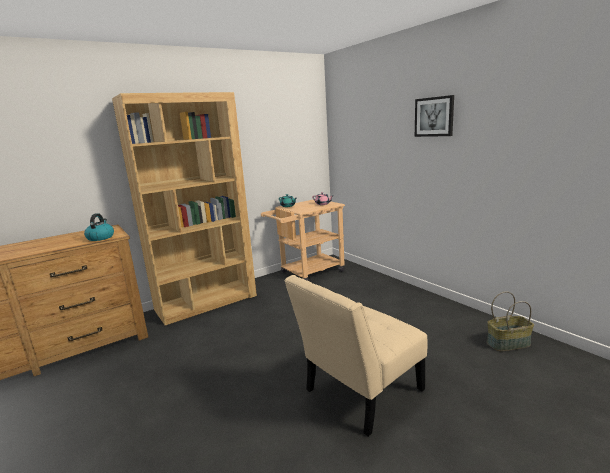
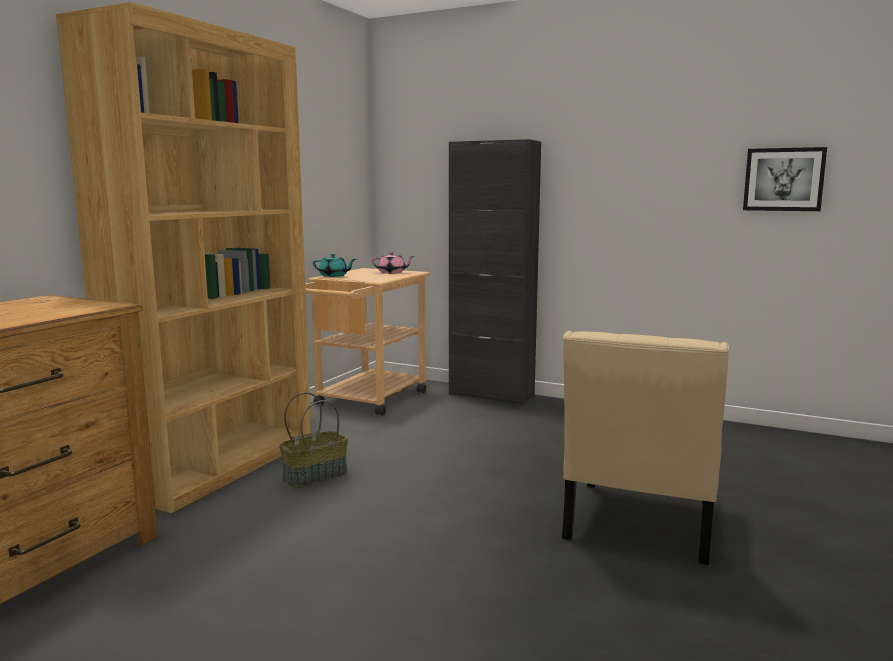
camera: 30 degrees left, 5 degrees down
(100, 237) = (74, 309): kettle -> none
(377, 278) = (491, 395): none -> black cabinet
(434, 117) = (593, 129): picture -> picture (783, 179)
(508, 343) = (741, 440): basket -> basket (315, 476)

